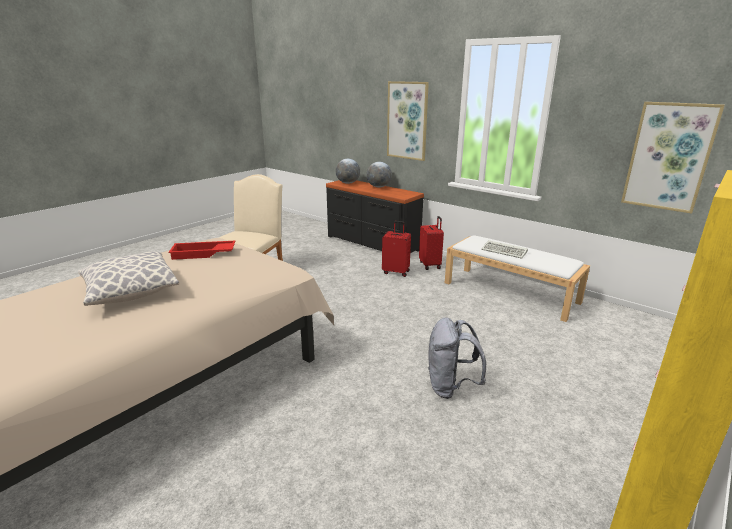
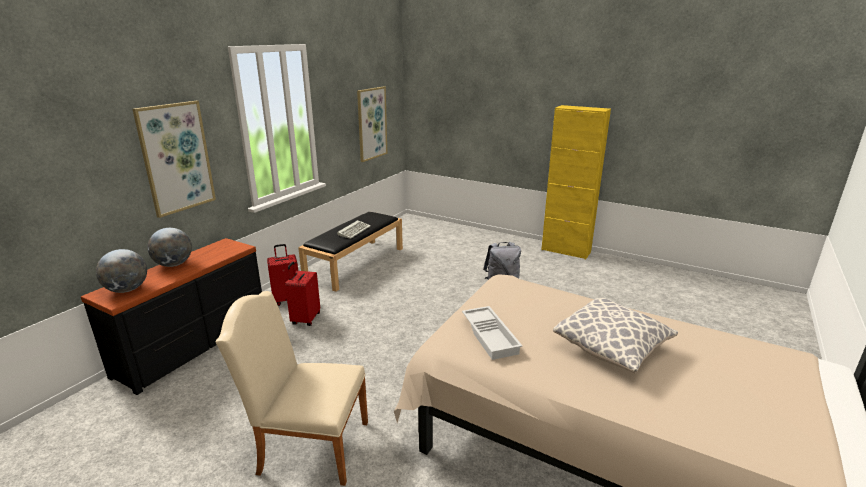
camera: 100 degrees left, 0 degrees up
(203, 254) = (491, 336): red tray -> white tray
(511, 292) = (356, 263): white bench -> black bench

